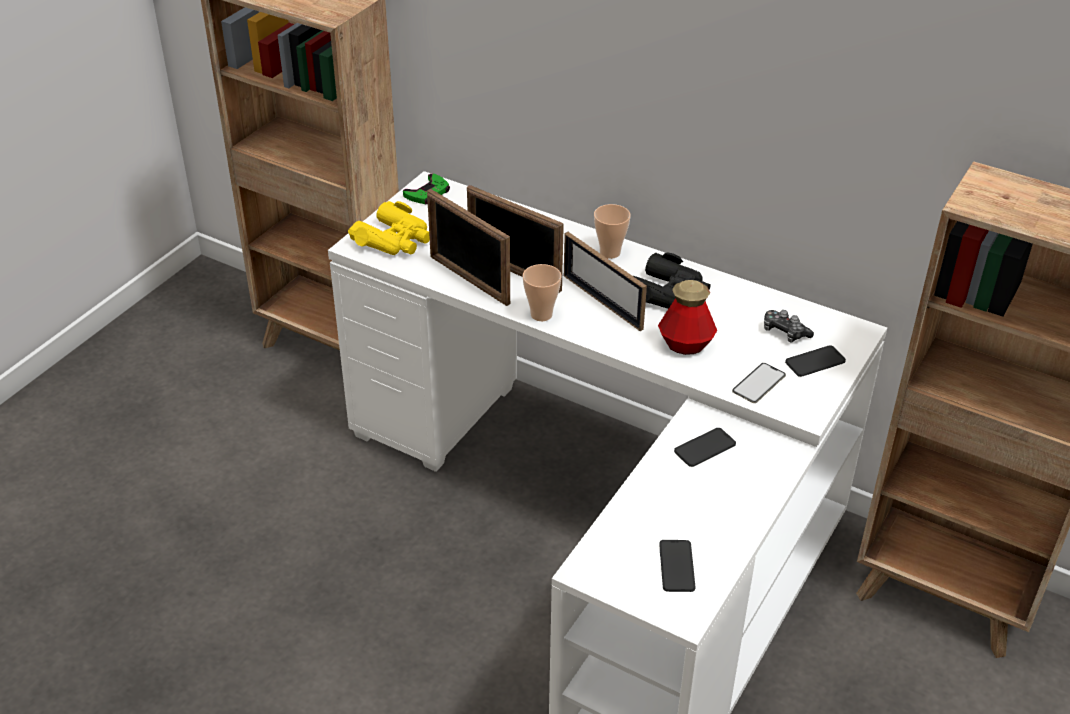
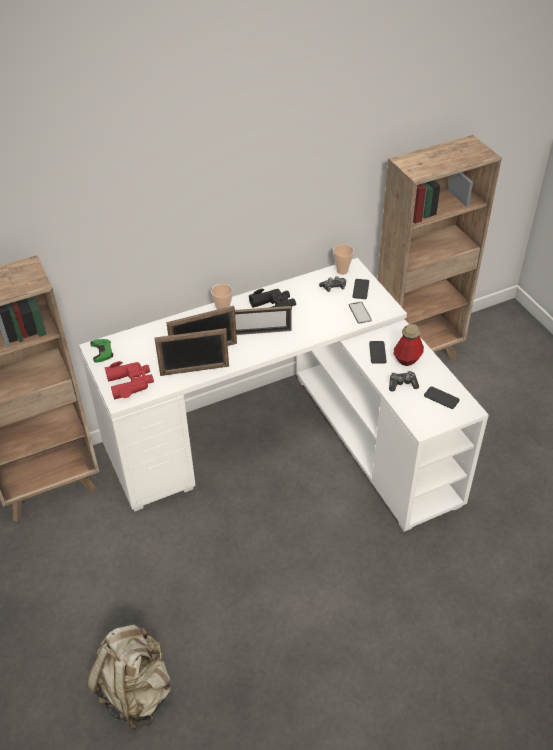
camera: 55 degrees left, 5 degrees up
(91, 582) = (136, 691): none -> beige backpack
(394, 240) = (130, 383): yellow binoculars -> red binoculars
(541, 314) = (247, 357): cup -> cup (342, 271)
(661, 506) = (402, 384): none -> game controller
(685, 344) = (314, 321): bottle -> bottle (407, 359)

